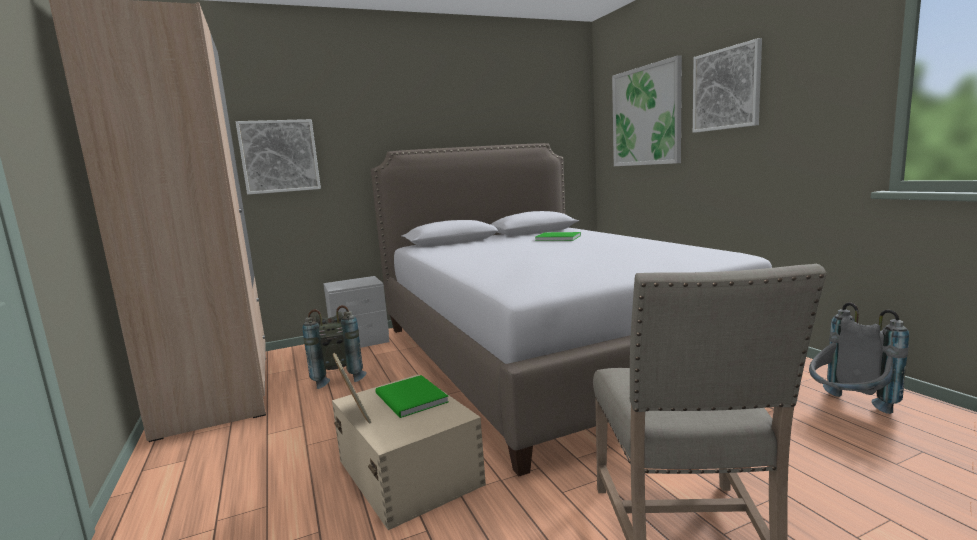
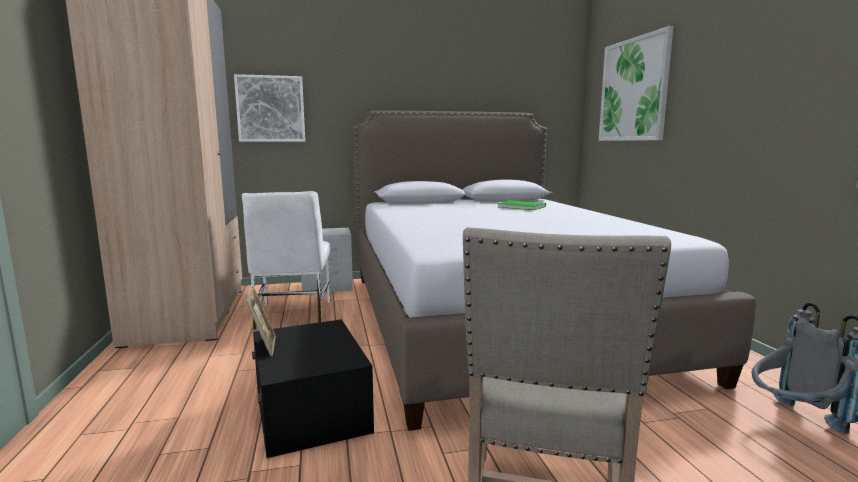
camera: 10 degrees right, 0 degrees up
(337, 377) = (292, 315): grey backpack -> white chair
(409, 471) = (311, 408): beige storage box -> black storage box
(410, 399) = (320, 340): green book -> none
(726, 89) = (714, 62): picture -> none

